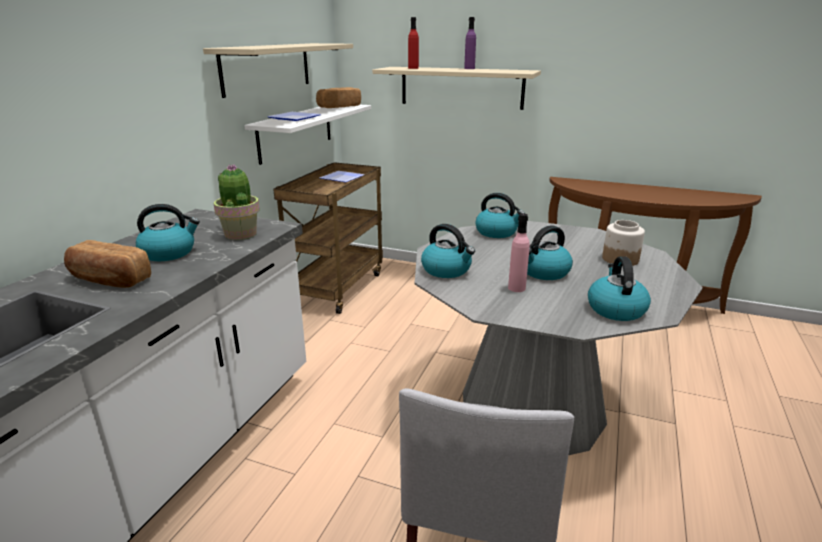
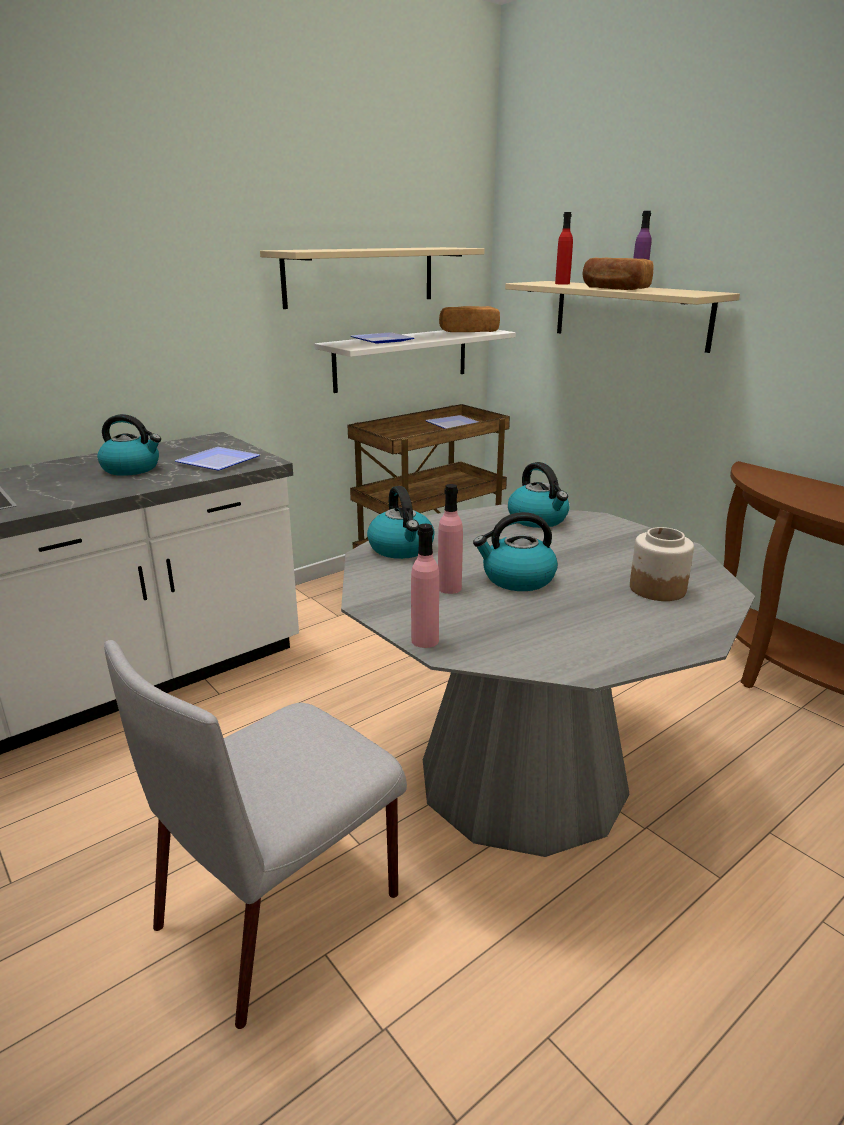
camera: 30 degrees right, 0 degrees up
(109, 280) = (52, 482): bread -> bread (614, 288)
(241, 234) = (218, 463): potted plant -> plate
(556, 325) = (425, 640): none -> pink bottle
(615, 309) = (535, 645): kettle -> none

